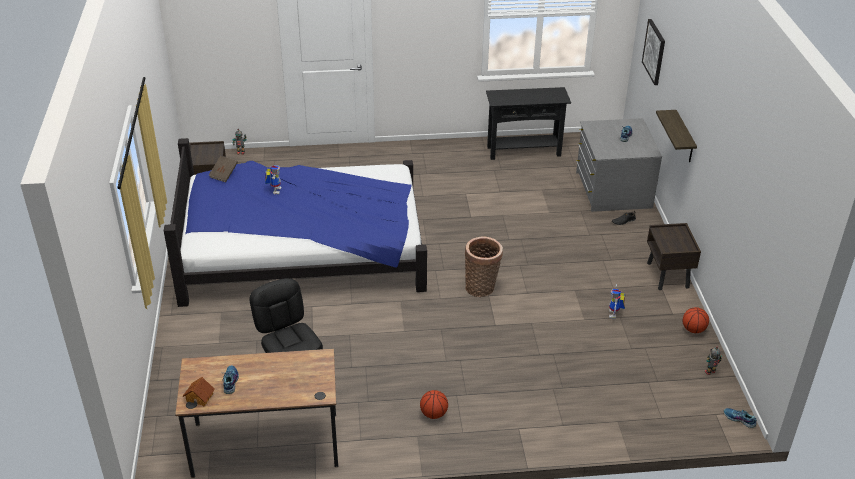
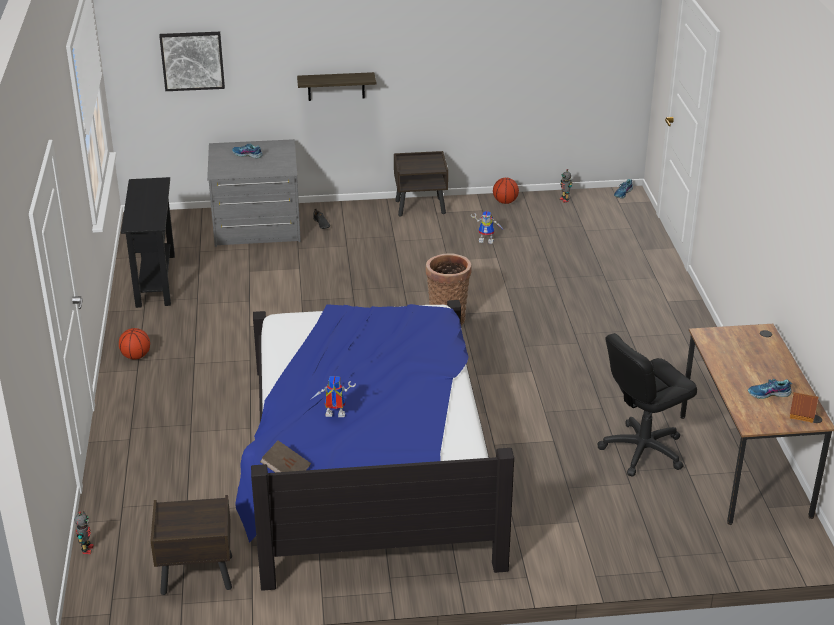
camera: 90 degrees left, 5 degrees down
(433, 414) = (662, 351): basketball -> basketball (136, 356)

